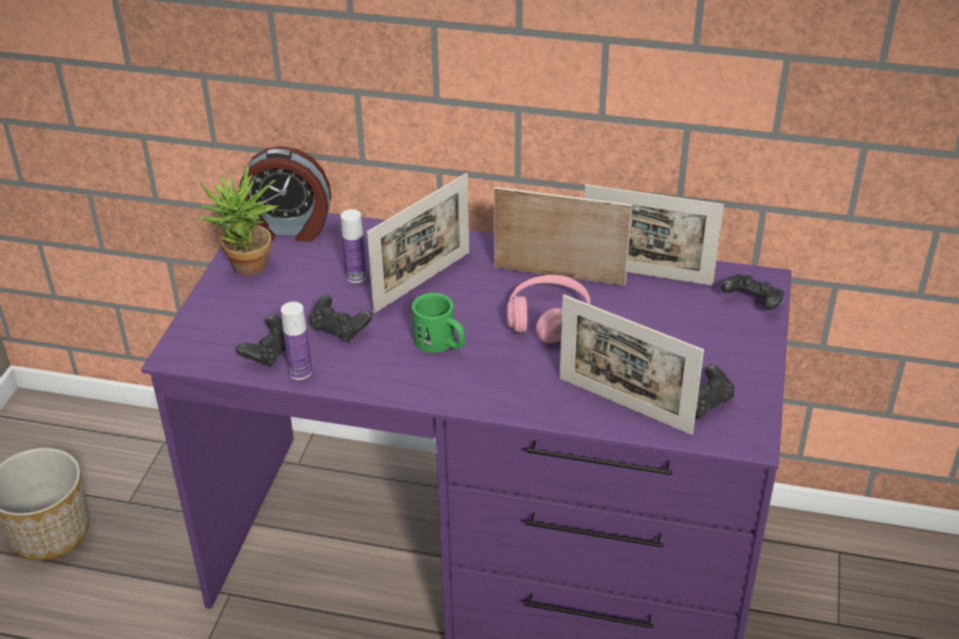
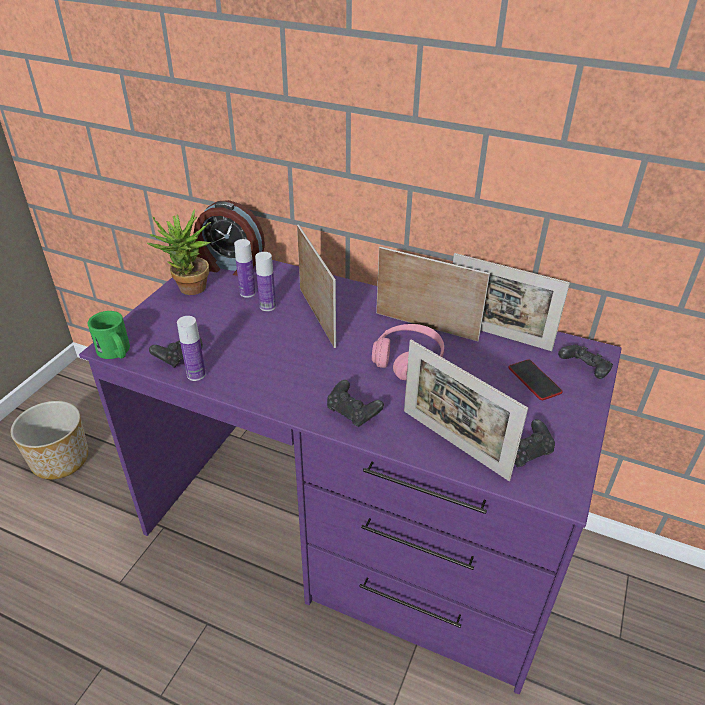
camera: 10 degrees right, 0 degrees up
(324, 262) = (247, 293): none -> bottle
(340, 329) = (240, 345): black game controller -> black game controller (353, 413)
(422, 281) = (317, 317): picture frame -> picture frame turned 75 degrees counterclockwise
(441, 343) = (315, 367): green mug -> green mug (116, 352)
(699, 322) = (534, 380): none -> phone

